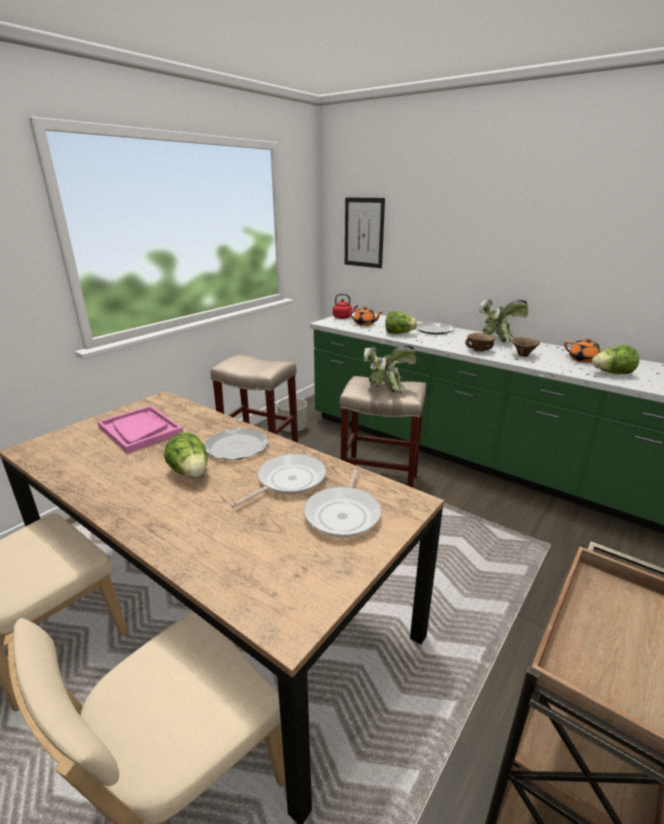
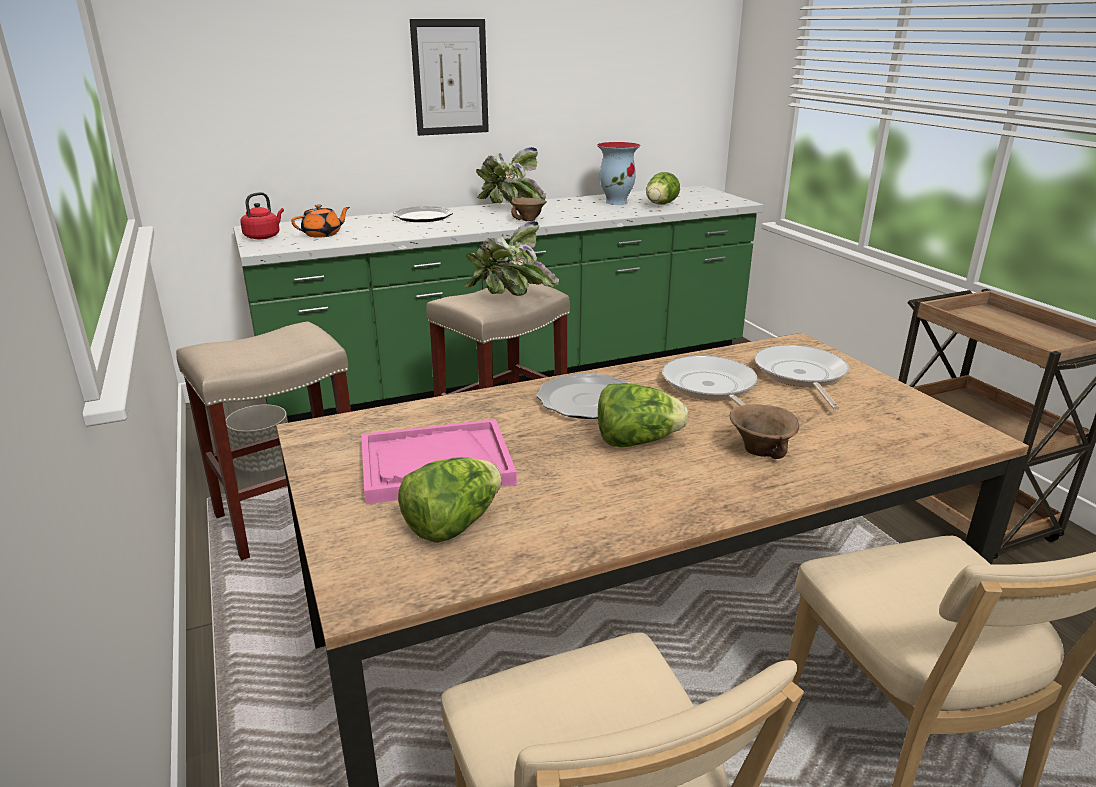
camera: 60 degrees left, 0 degrees up
(344, 513) = (801, 376): frying pan -> frying pan turned 135 degrees counterclockwise
(364, 233) = (228, 81): picture -> picture (450, 78)
(399, 333) = (402, 231): lettuce -> lettuce (453, 525)
(523, 355) = (571, 212): brown bowl -> brown bowl (758, 451)
(584, 360) = (616, 202): orange teapot -> vase

